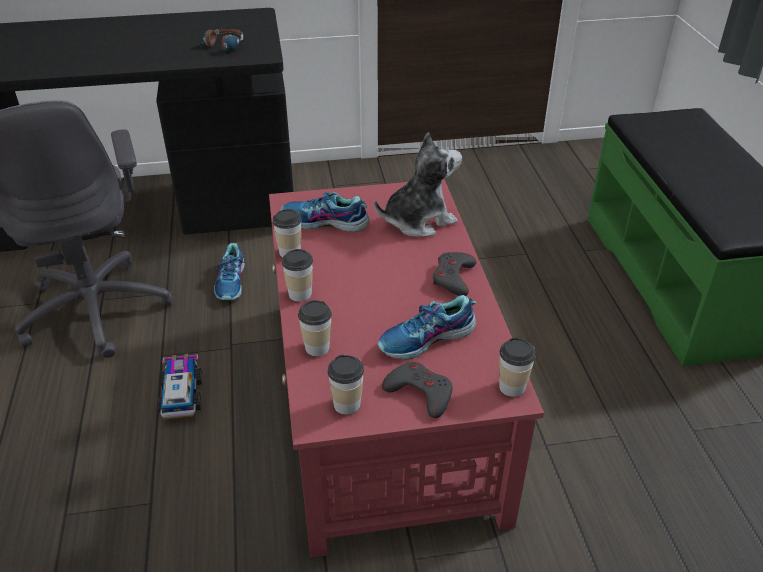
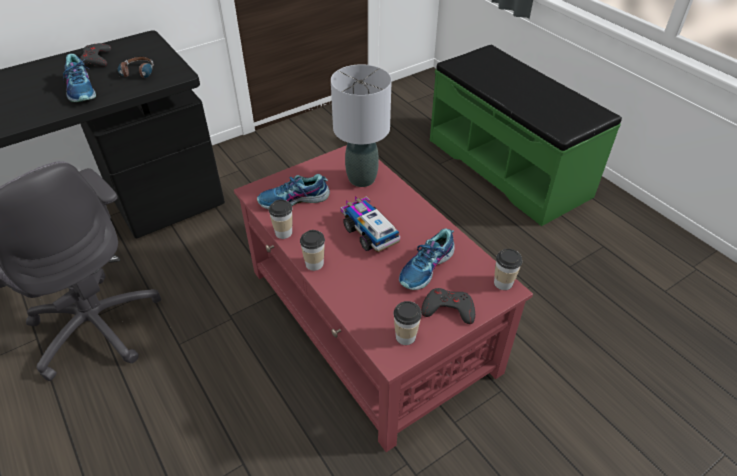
camera: 25 degrees left, 5 degrees up
(182, 394) = (215, 369): toy truck -> toy truck (369, 232)
(232, 282) = (199, 265): shoe -> shoe (82, 89)
(317, 347) = (355, 301): cup -> none
(418, 220) = (361, 179): plush toy -> grey table lamp
(453, 278) = (414, 215): grey game controller -> grey game controller (97, 59)

